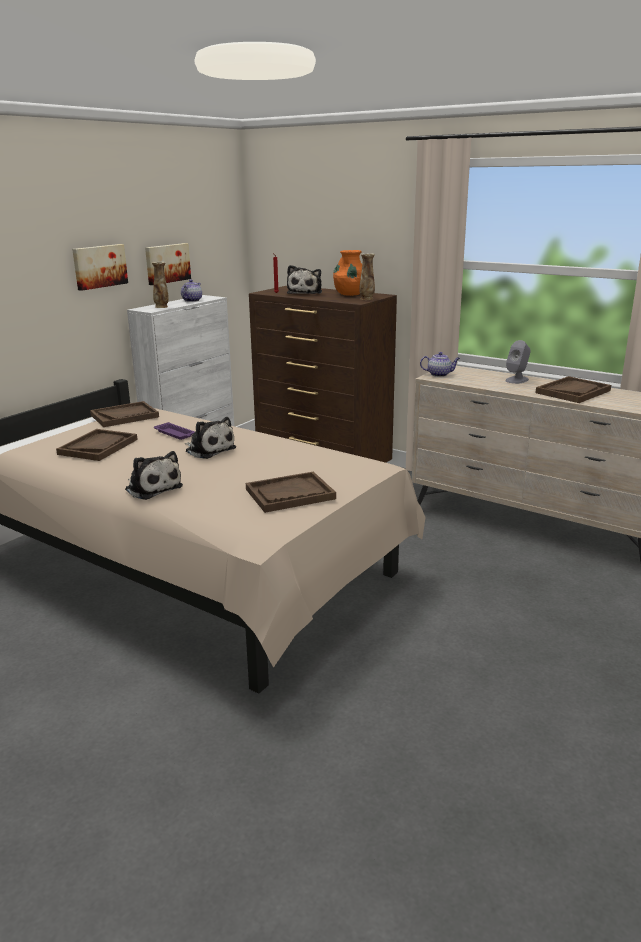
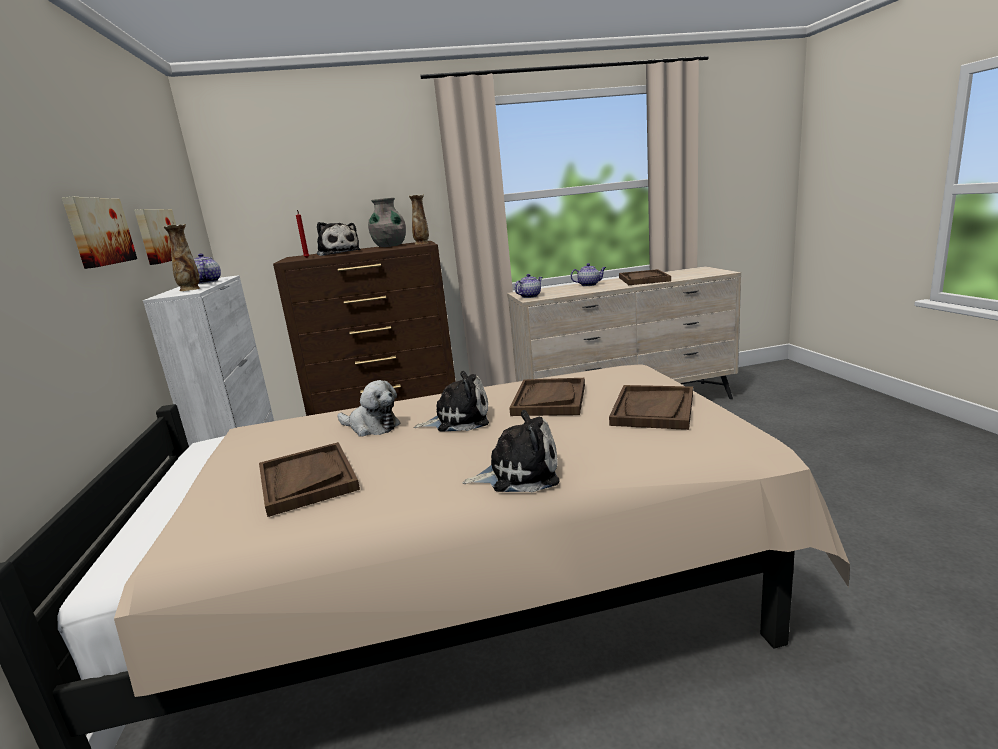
camera: 45 degrees left, 5 degrees down
(124, 416) = (242, 442): brown tray -> brown tray (549, 399)
(175, 434) = (372, 427): purple tray -> plush toy
(350, 294) = (390, 246): orange vase -> grey vase
(517, 380) = (589, 285): grey speaker -> teapot

